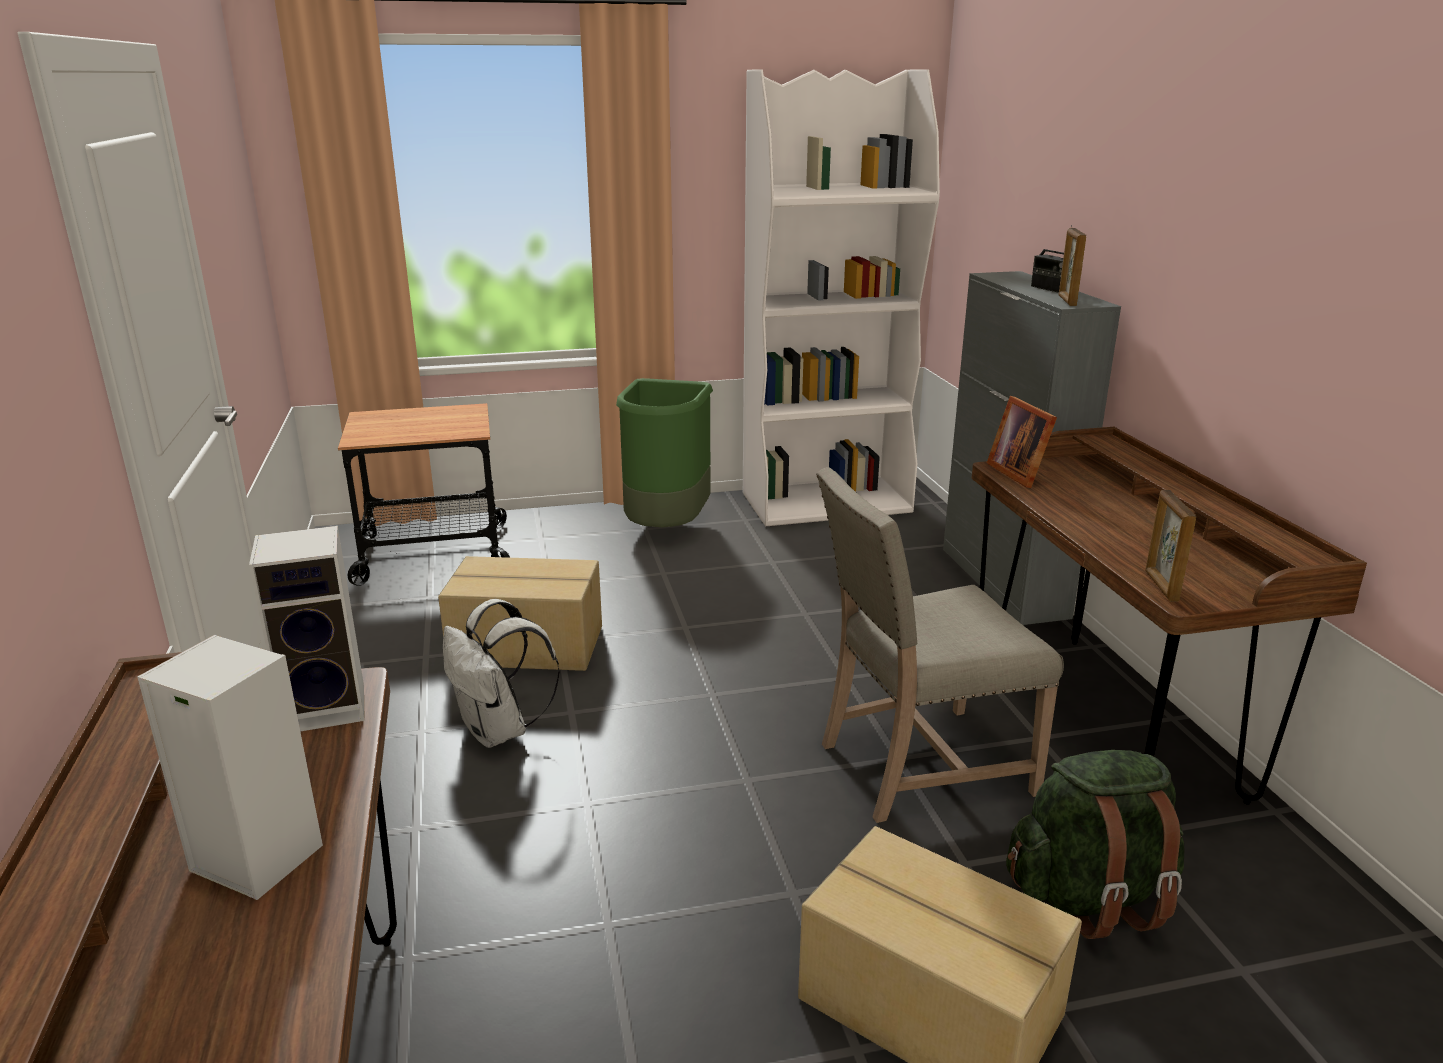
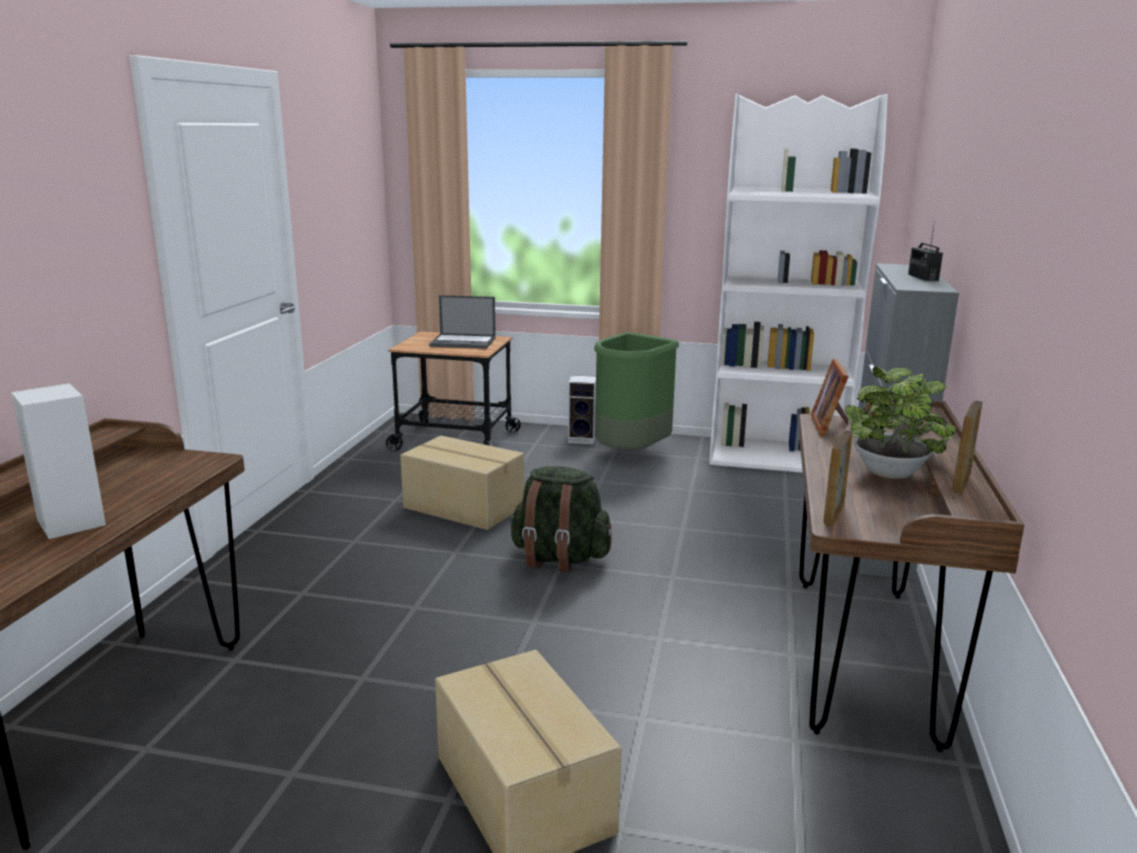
camera: 25 degrees right, 5 degrees down
(329, 707) = (190, 467): speaker -> speaker (583, 439)
(432, 420) = (464, 342): none -> laptop
(499, 731) = (400, 552): white backpack -> none
(918, 766) = (670, 647): beige chair -> none
(1067, 301) = (915, 285): picture frame -> picture frame (961, 483)
(1090, 896) = (721, 769): green backpack -> green backpack (559, 558)
(1148, 524) = (891, 475): none -> potted plant

